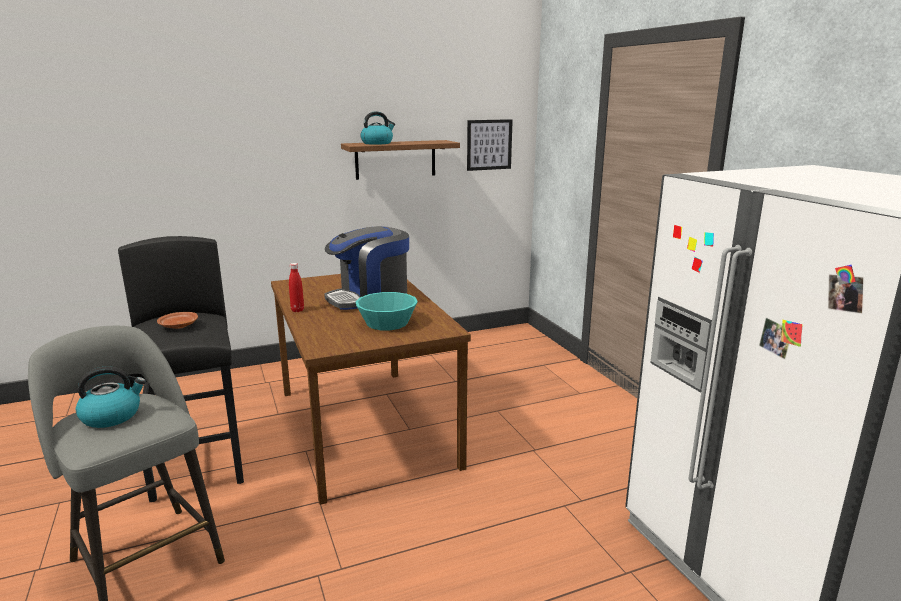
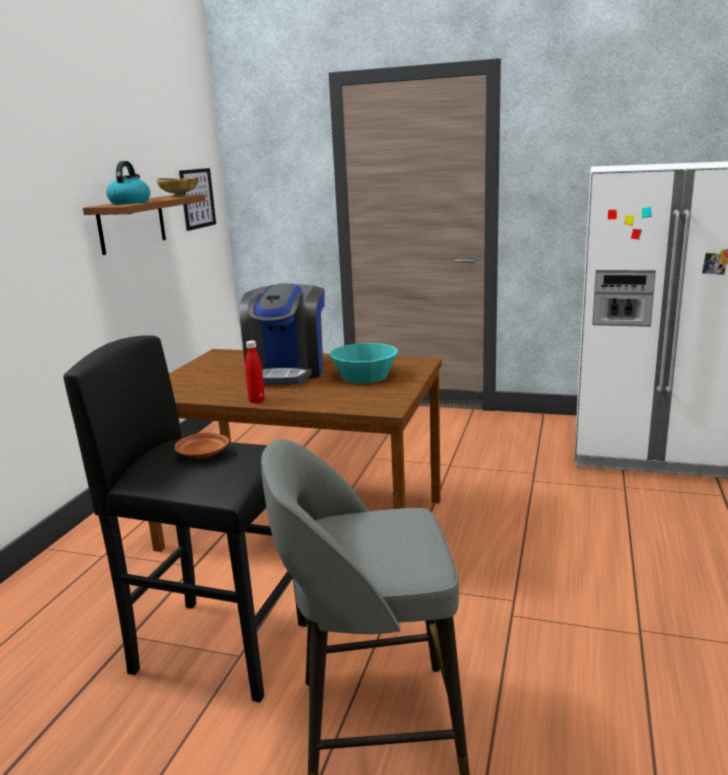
camera: 50 degrees left, 0 degrees up
(112, 416) = (359, 542): kettle -> none
(439, 141) = (179, 195): none -> beige bowl

